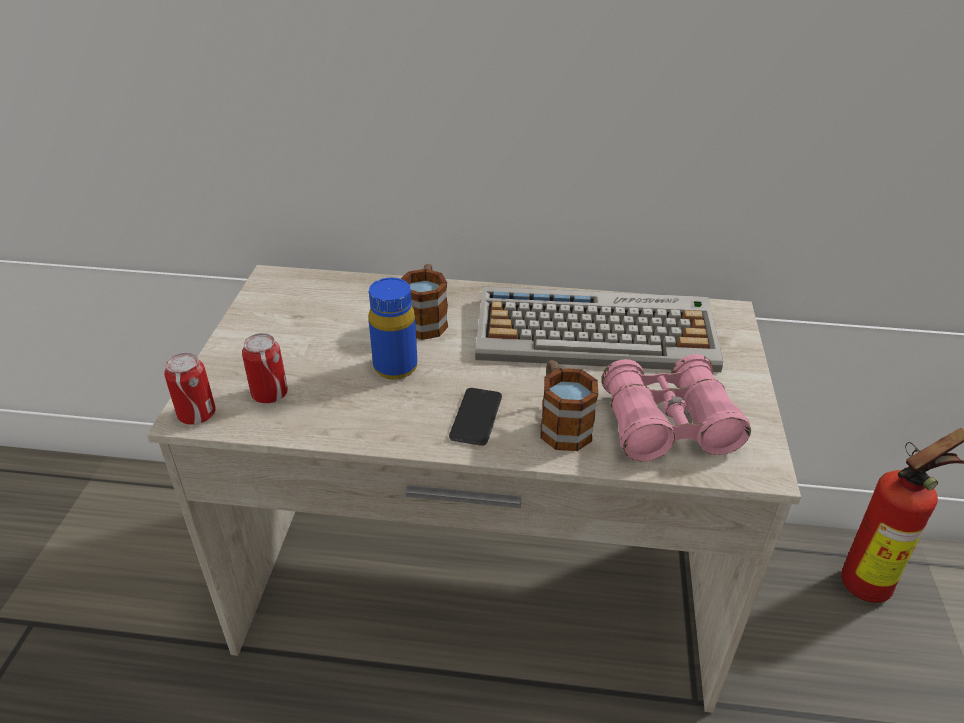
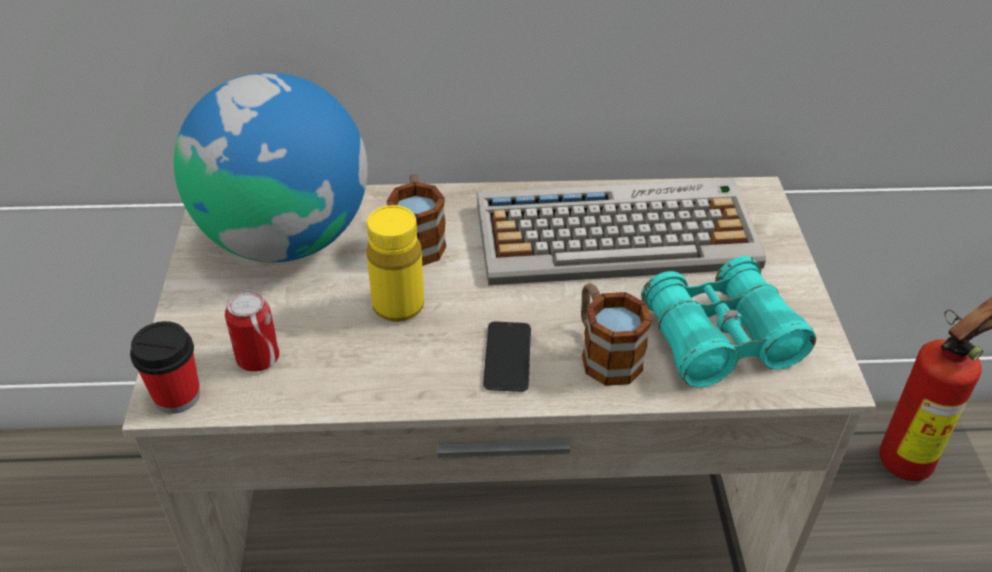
camera: 10 degrees left, 5 degrees up
(197, 415) = (177, 396): can -> cup
(318, 307) = (285, 237): none -> globe
(395, 367) = (398, 306): blue bottle -> yellow bottle
(667, 424) = (720, 339): pink binoculars -> turquoise binoculars

